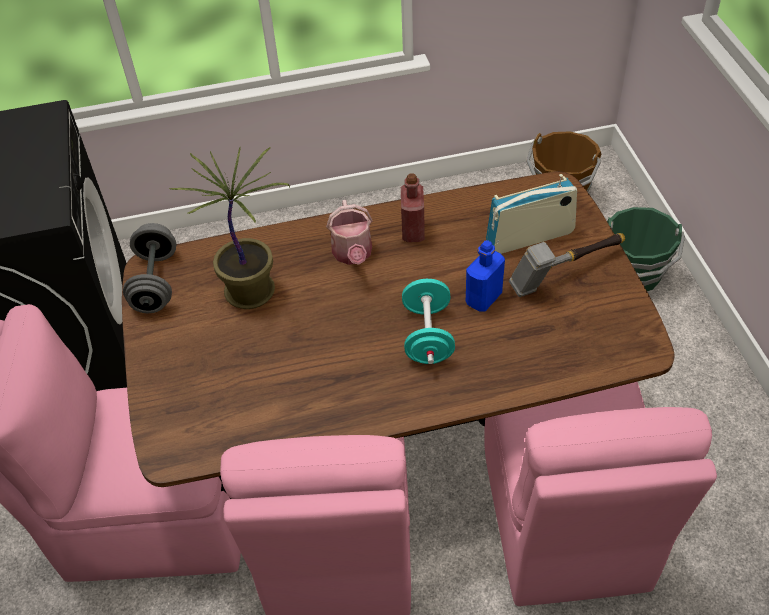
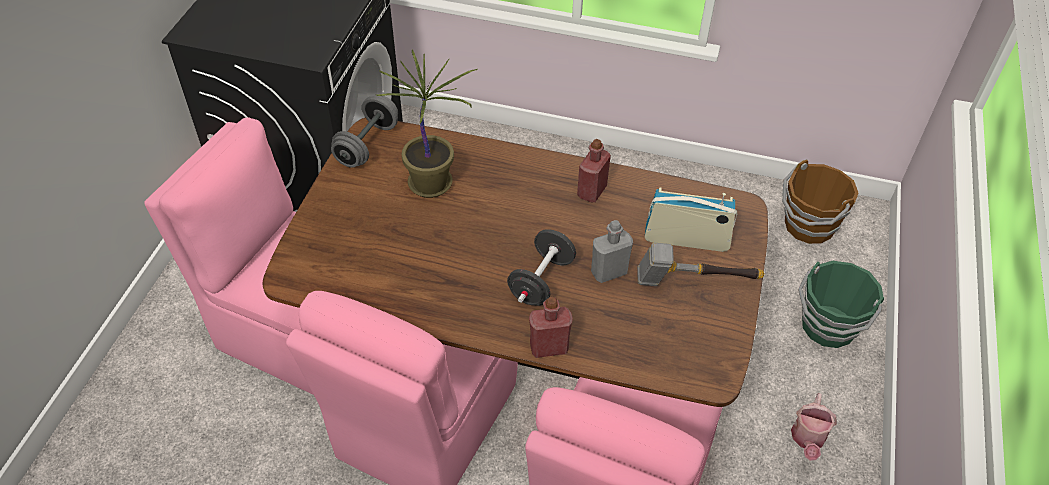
camera: 25 degrees right, 0 degrees up
(353, 254) = (530, 189): watering can -> watering can (807, 439)
(428, 336) = (541, 281): turquoise dumbbell -> black dumbbell
(481, 395) = (549, 347): none -> red bottle
(483, 298) = (609, 272): blue bottle -> grey bottle

